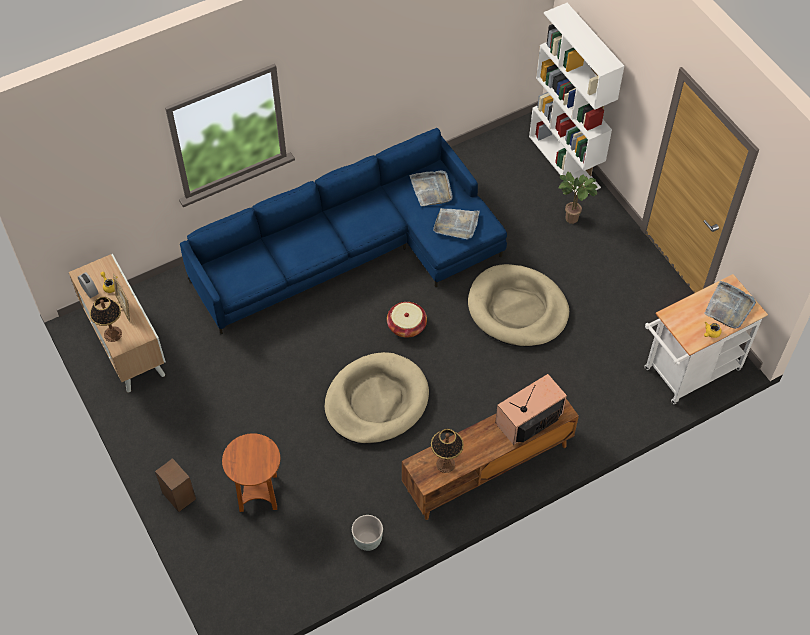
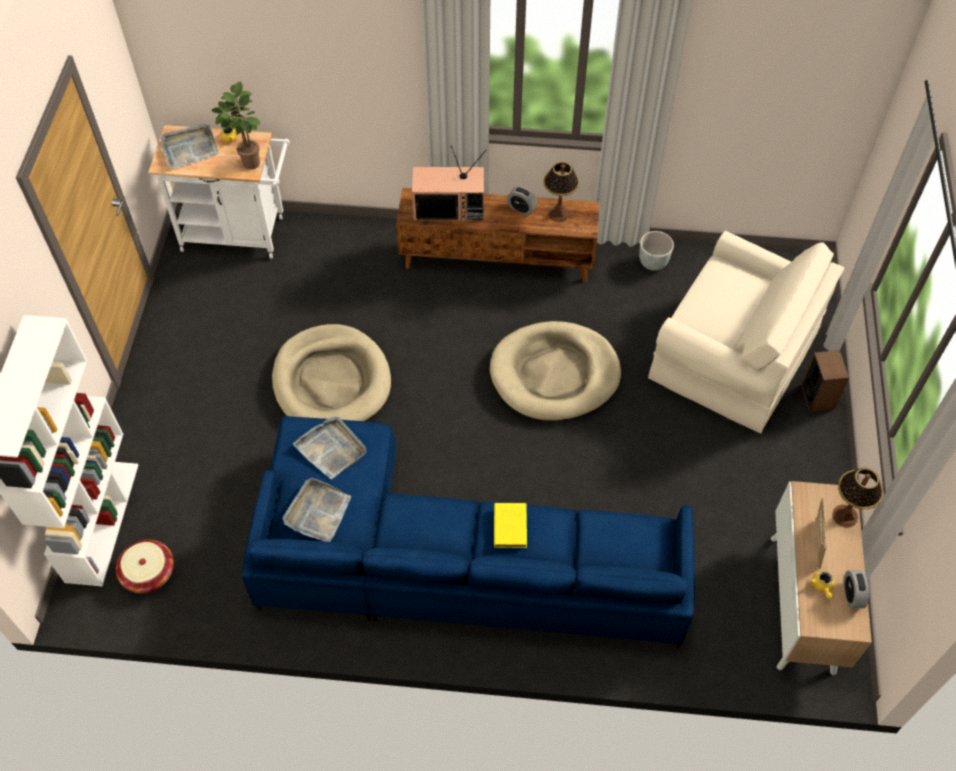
camera: 145 degrees left, 0 degrees up
(258, 493) = (733, 356): brown side table -> beige armchair
(317, 242) = (510, 525): none -> yellow book
(406, 326) = (461, 433): basket -> basket (149, 573)
(476, 451) = (521, 209): none -> alarm clock
(574, 218) = (170, 444): potted plant -> potted plant (248, 162)

